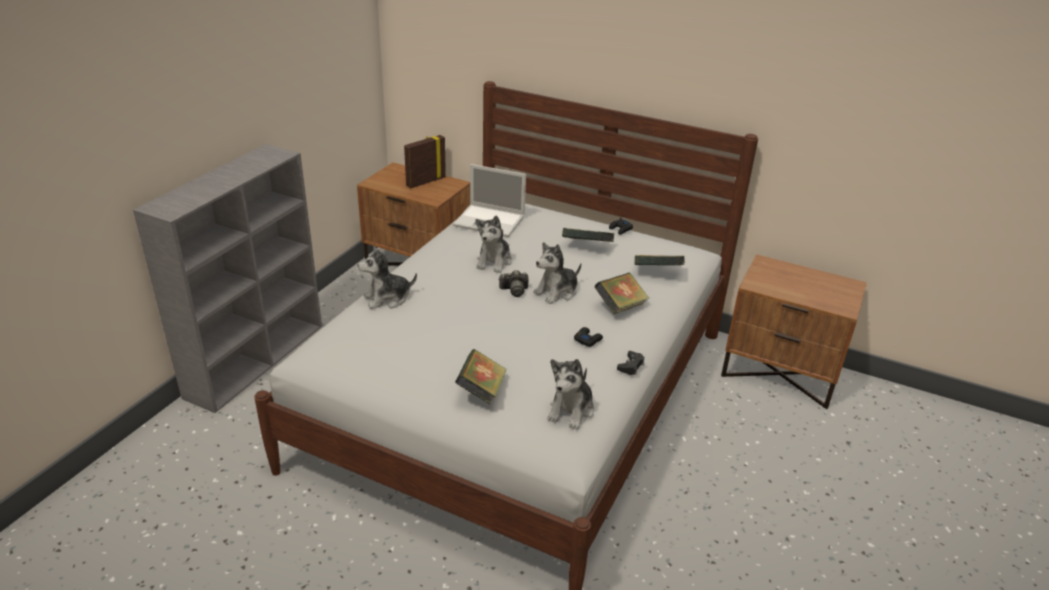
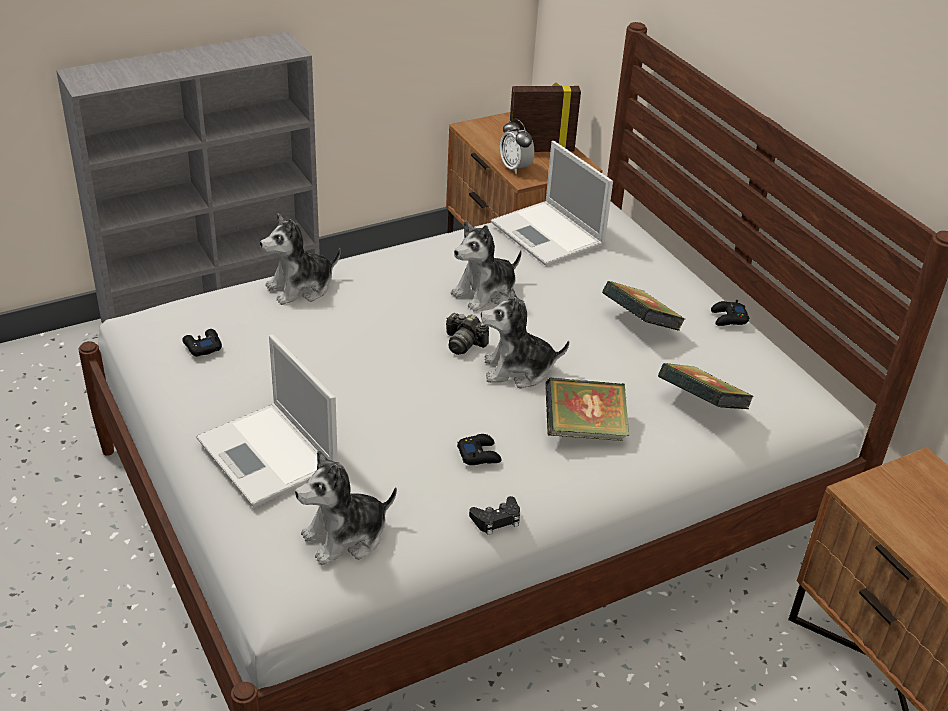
camera: 35 degrees right, 5 degrees up
(369, 353) = (202, 346): none -> black game controller
(387, 298) = (301, 288): plush toy -> plush toy turned 45 degrees counterclockwise
(423, 195) = (515, 168): none -> alarm clock
(481, 391) = (268, 455): book -> laptop

